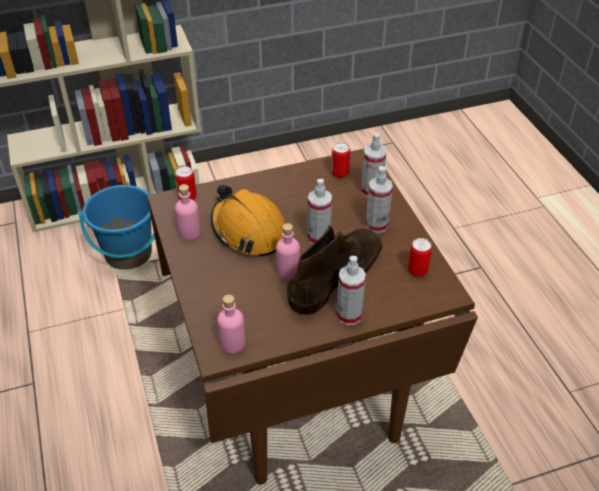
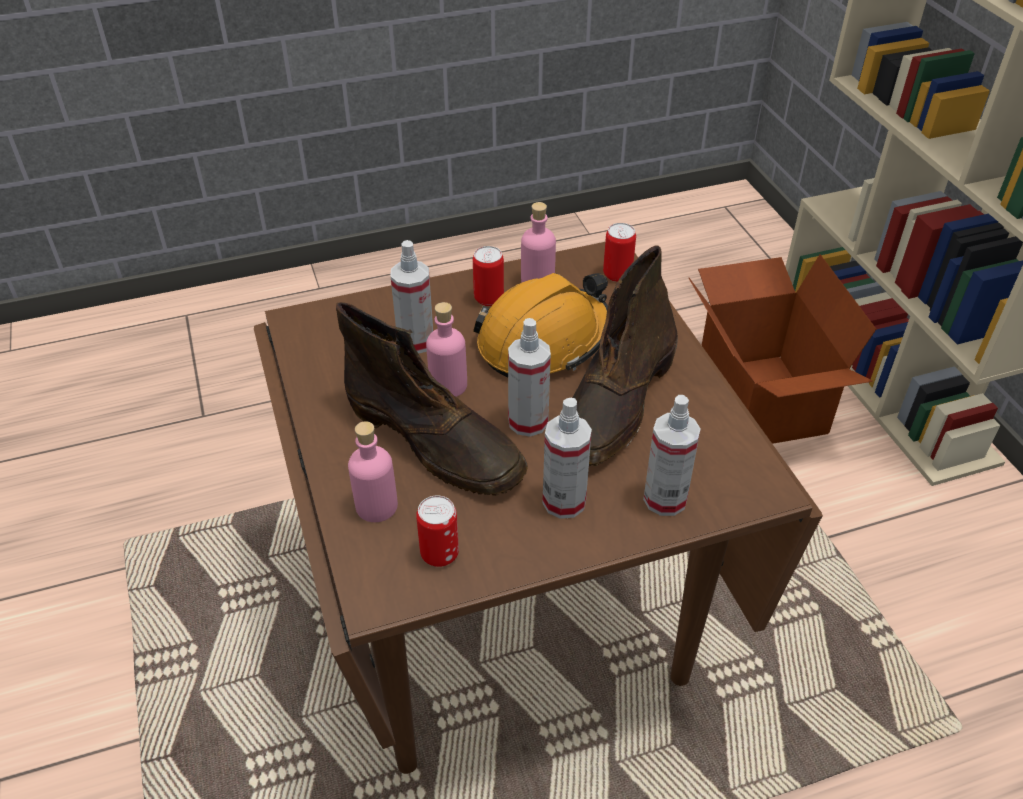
camera: 90 degrees right, 0 degrees up
(128, 254) = (757, 402): blue bucket -> cardboard box
(232, 343) = (313, 333): pink bottle -> pink bottle (376, 506)
(304, 204) = (615, 404): none -> brown boot
(340, 173) = (712, 453): can -> can (488, 298)
(349, 315) = (345, 455): spray bottle -> spray bottle (415, 341)

